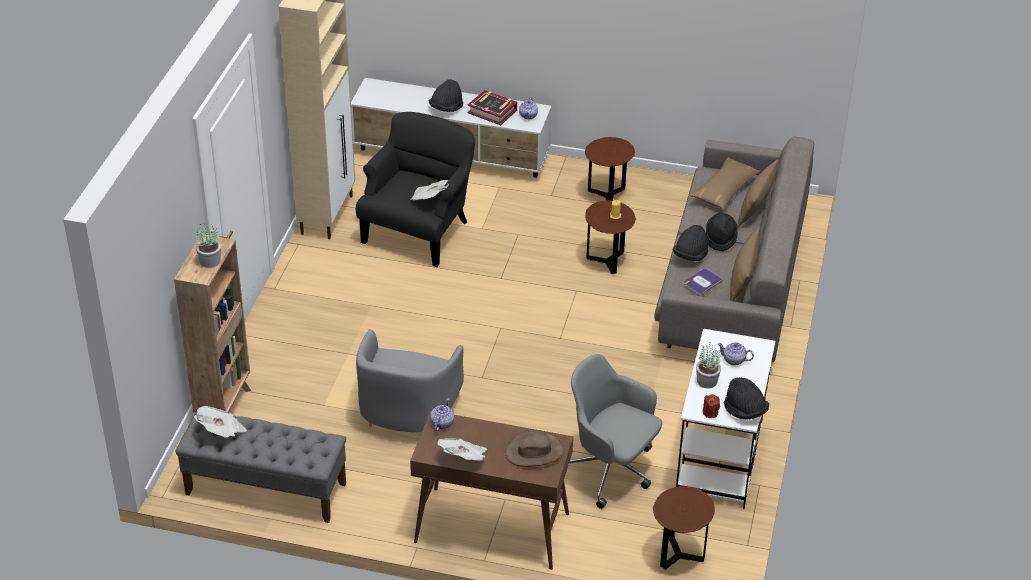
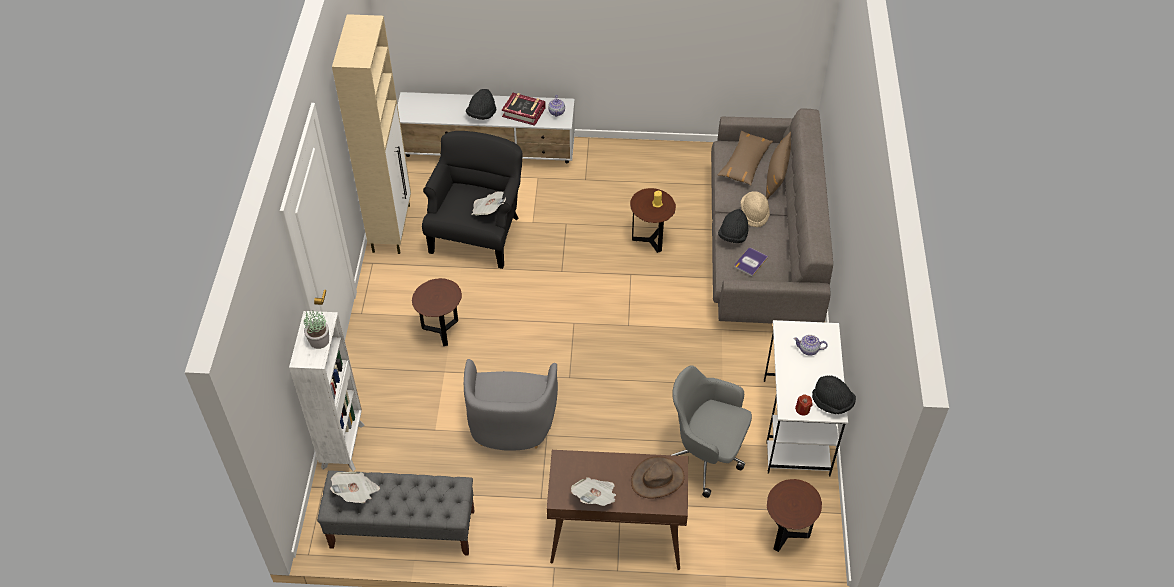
camera: 10 degrees left, 10 degrees up
(224, 405) = (343, 445): brown bookcase -> white bookcase
(441, 423) = (565, 462): teapot -> none
(607, 196) = (634, 173): brown side table -> brown side table (441, 331)
(706, 381) = (790, 376): potted plant -> none
(720, 238) = (754, 214): black hat -> beige hat
(743, 280) = (784, 253): brown pillow -> none

